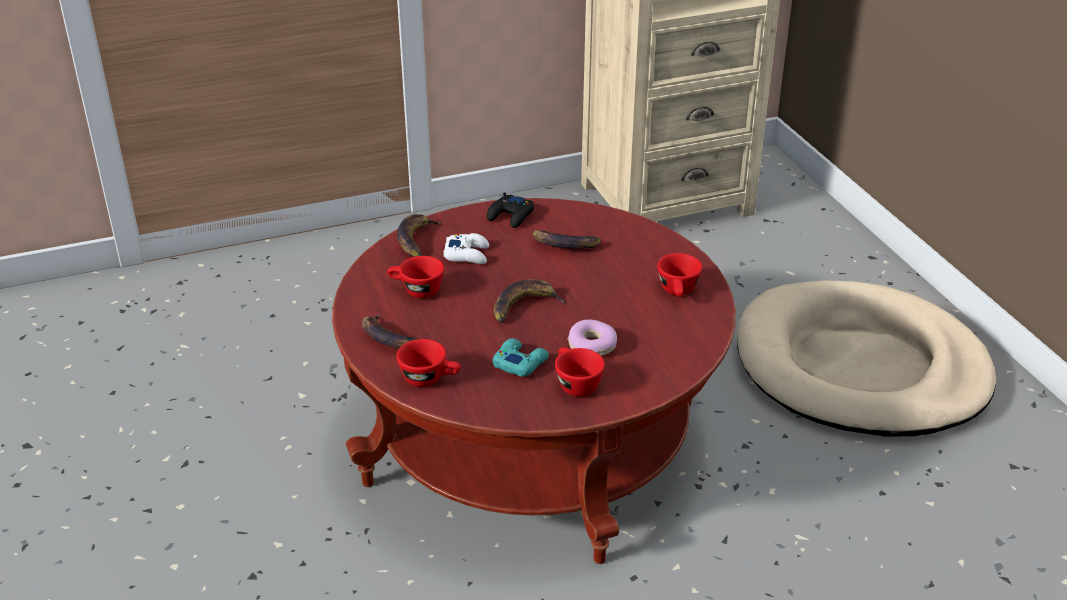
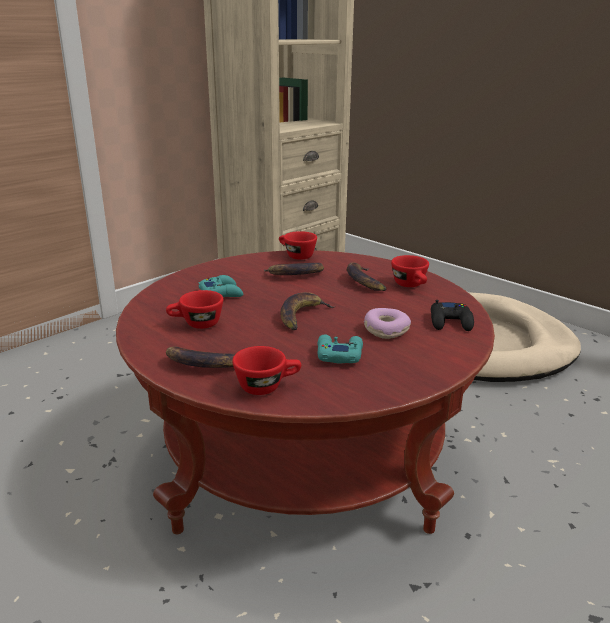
camera: 25 degrees left, 10 degrees down
(416, 240) = (168, 292): banana -> banana (364, 281)
(467, 254) = (221, 293): white game controller -> turquoise game controller
(511, 216) = (236, 266): black game controller -> black game controller (450, 322)
(574, 383) = (401, 358): red cup -> red cup (296, 255)

